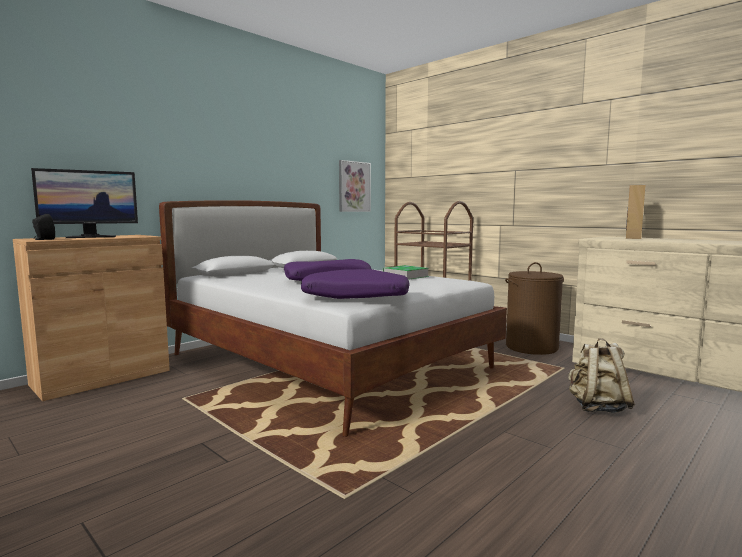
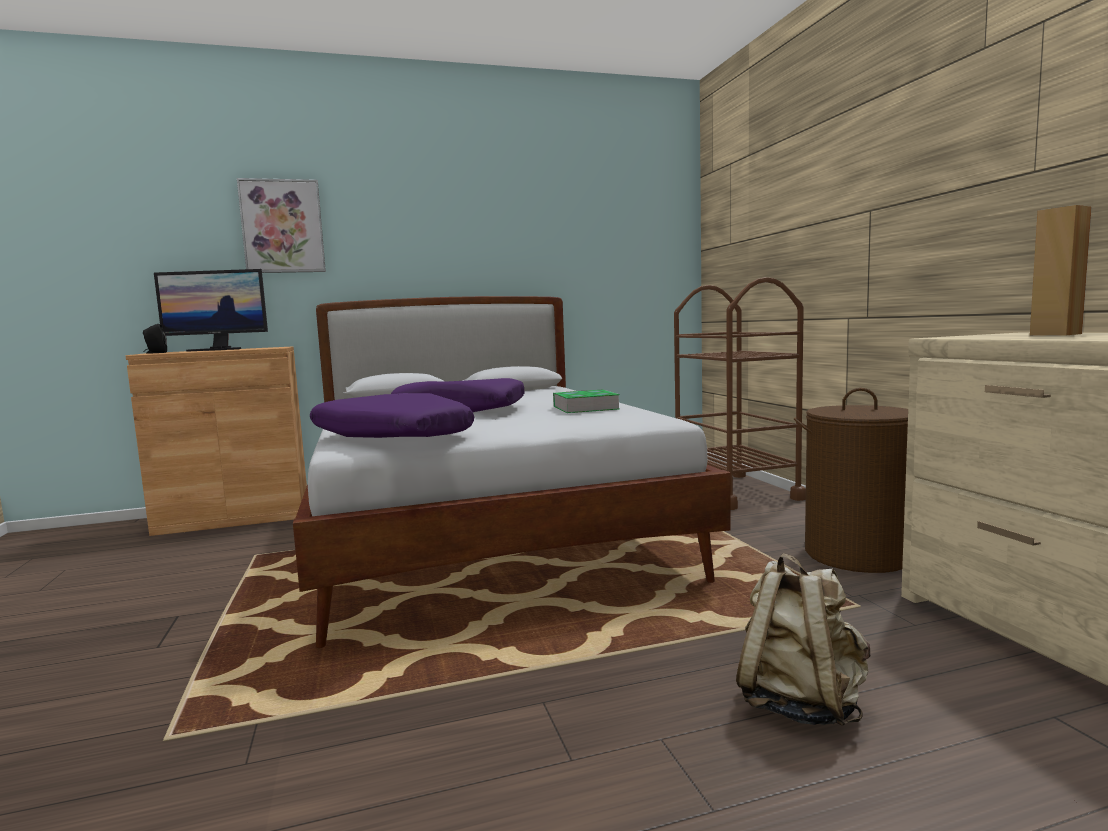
camera: 30 degrees right, 0 degrees up
(354, 186) = (635, 267): picture -> picture (282, 226)

